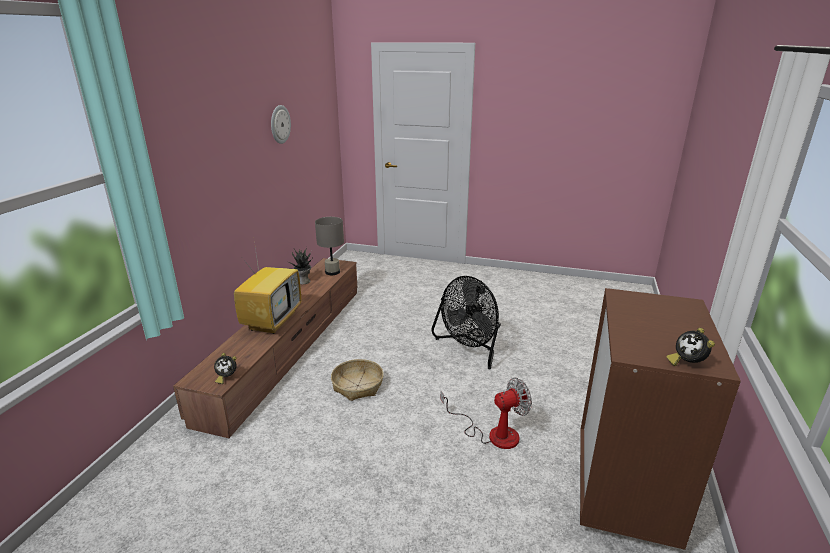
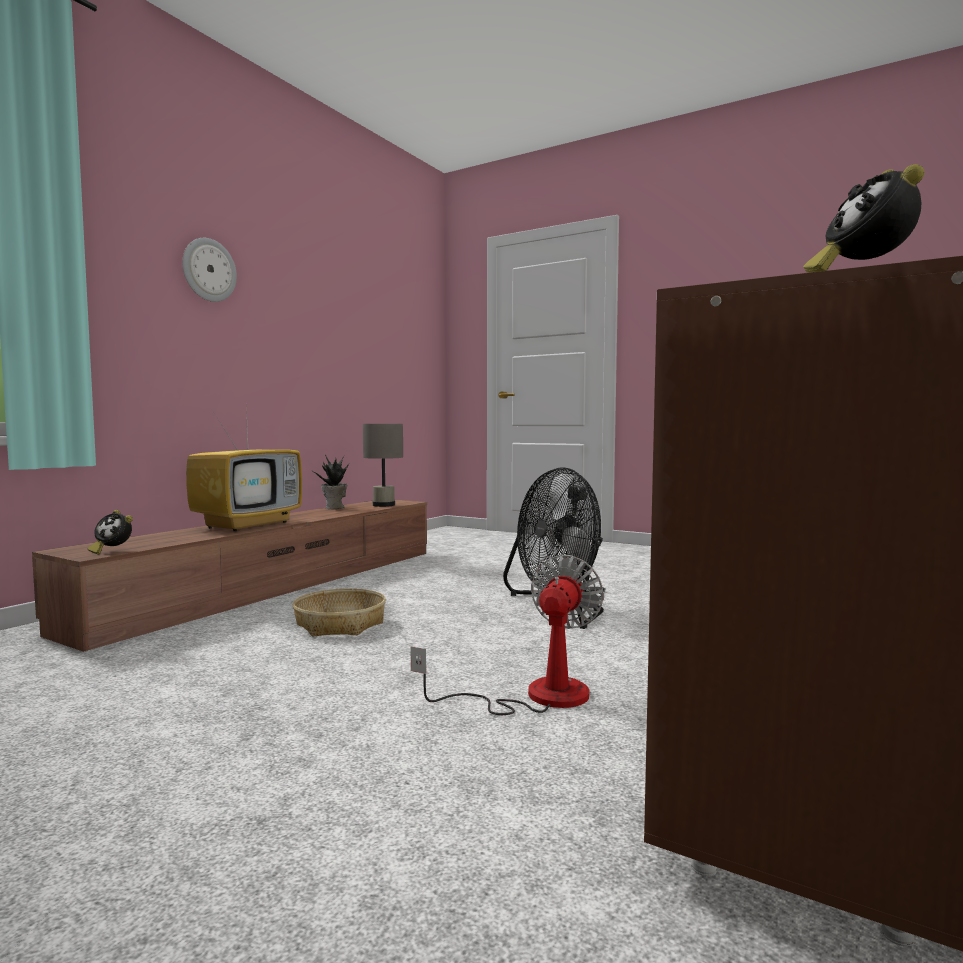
camera: 15 degrees right, 20 degrees down
(279, 124) = (338, 300): wall clock -> wall clock (209, 270)
(493, 434) = (535, 697): fan -> fan turned 60 degrees counterclockwise

